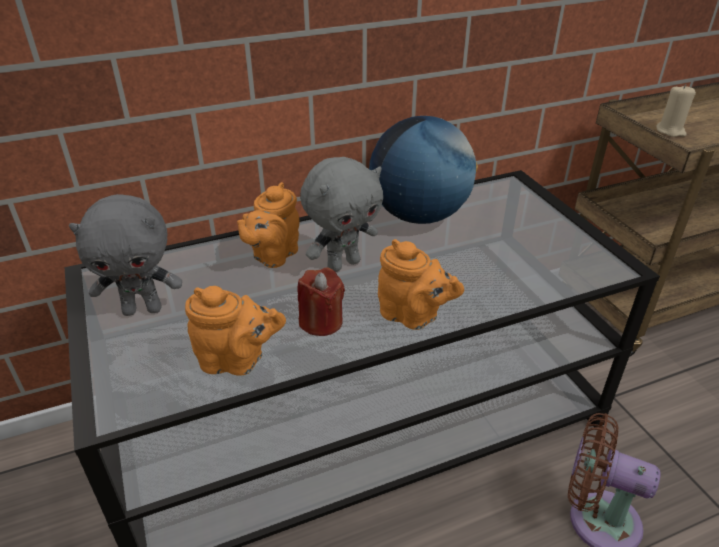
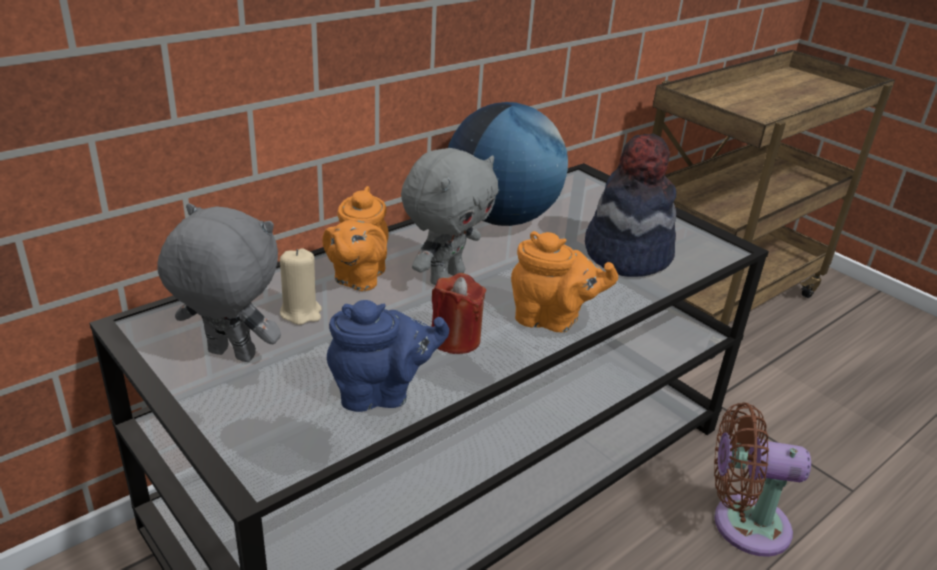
camera: 20 degrees left, 5 degrees down
(143, 309) = (229, 356): grey plush toy -> grey plush toy turned 135 degrees counterclockwise
(237, 361) = (382, 393): orange teapot -> blue teapot
(515, 261) = (626, 254): none -> hat
(670, 131) = (728, 109): beige candle -> beige candle (301, 312)

